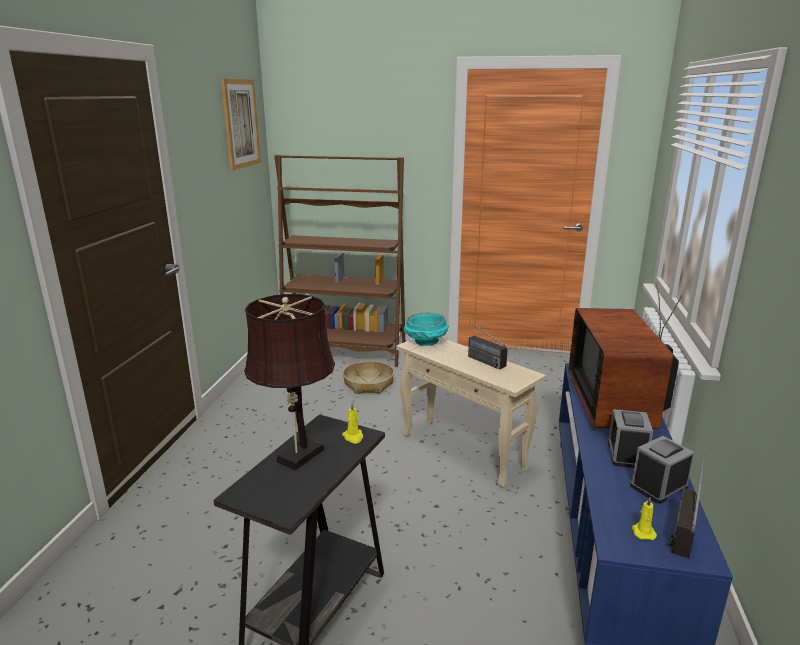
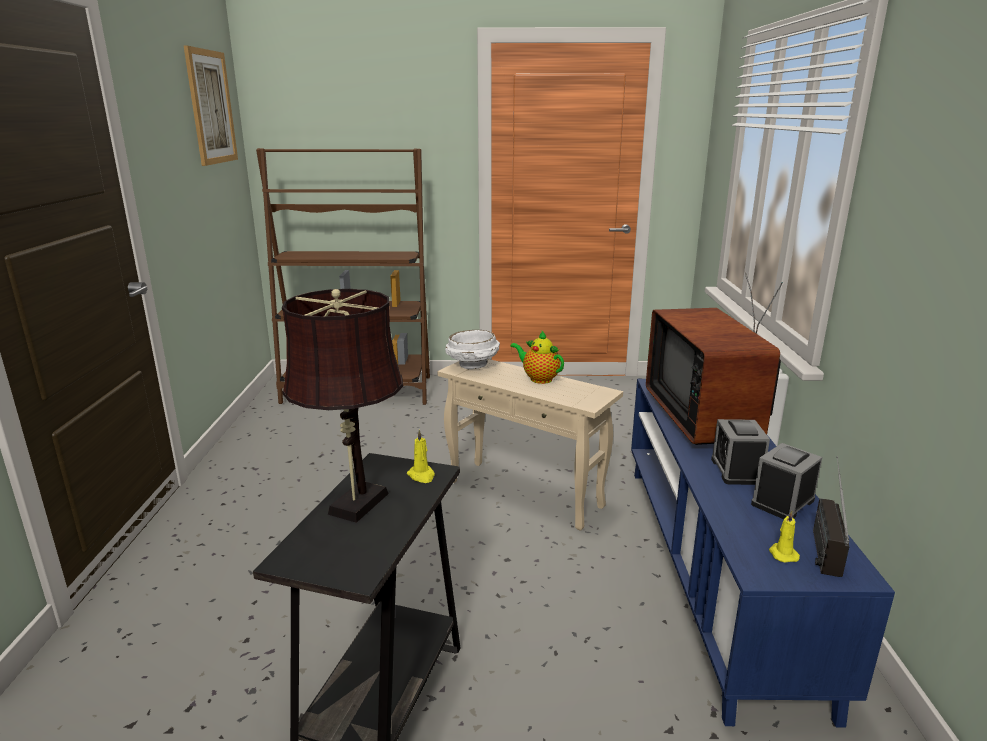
camera: 10 degrees left, 0 degrees up
(368, 384) = (395, 426): basket -> none
(426, 342) = (473, 365): turquoise bowl -> white bowl
(477, 358) = (538, 378): radio -> teapot

